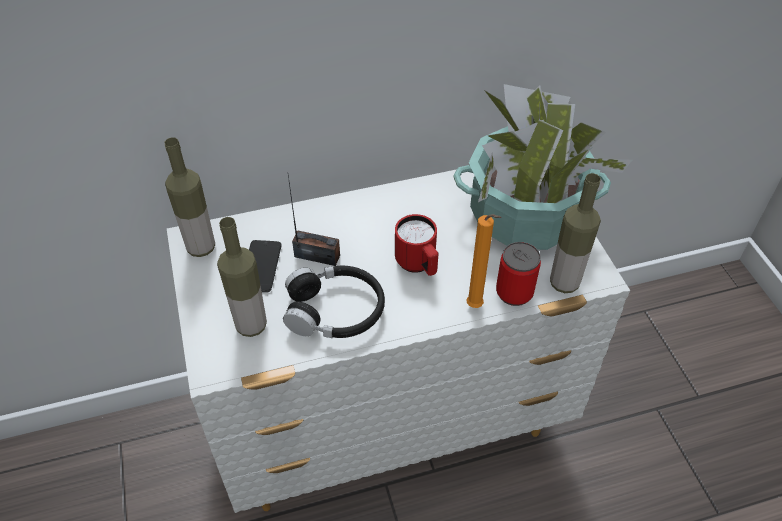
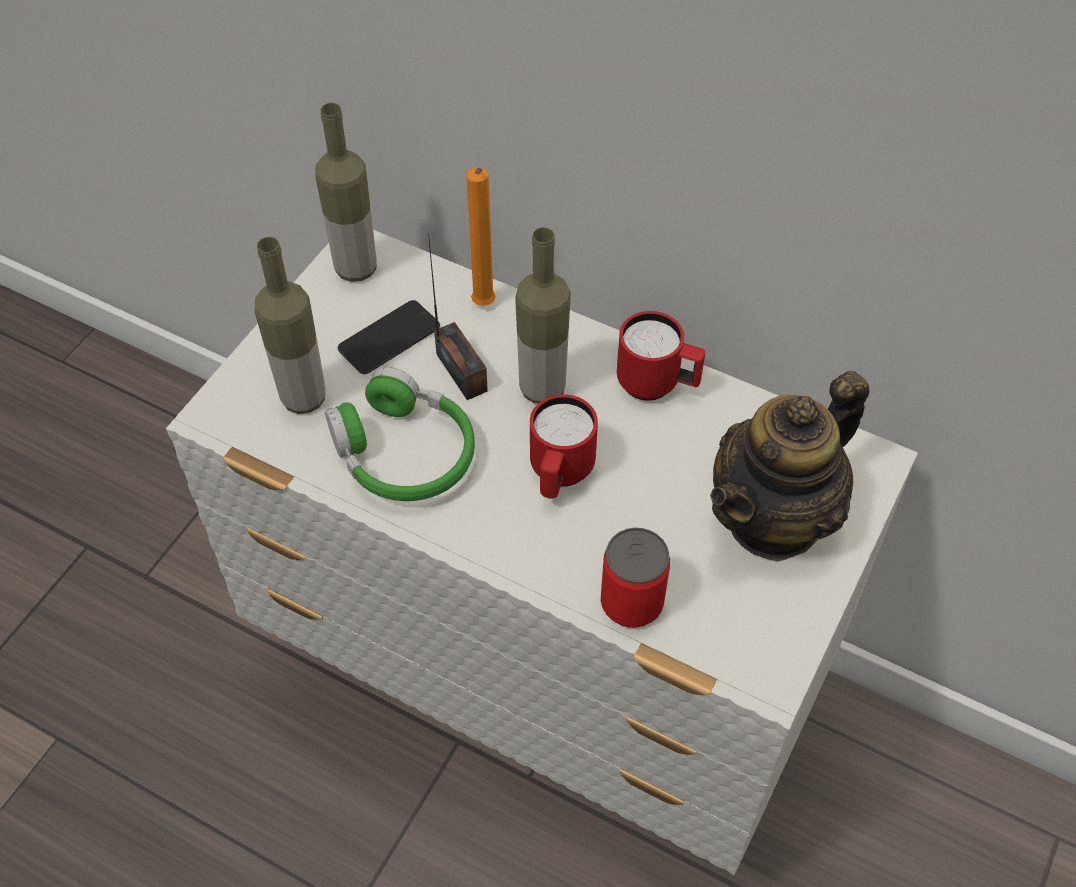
camera: 45 degrees right, 5 degrees up
(335, 311) = (404, 453): black headphones -> green headphones
(412, 198) = (657, 385): none -> red mug
(476, 307) = (563, 581): orange candle -> orange candle (483, 307)
(524, 215) = (774, 518): potted plant -> teapot
(564, 283) = (710, 645): bottle -> bottle (542, 389)

